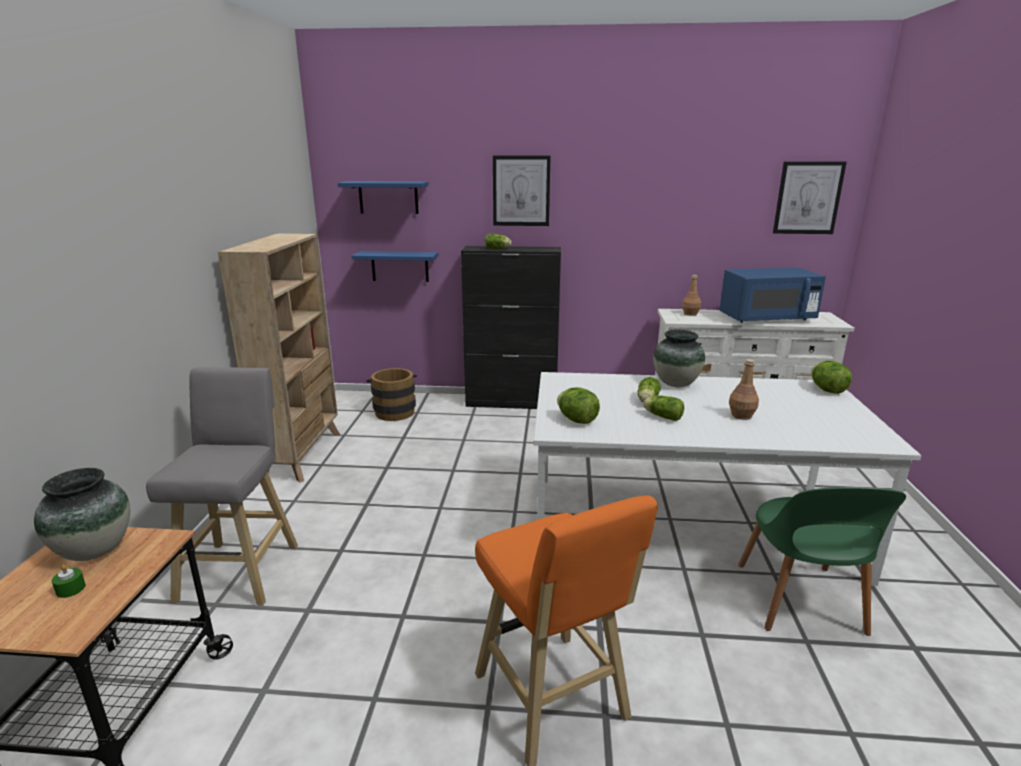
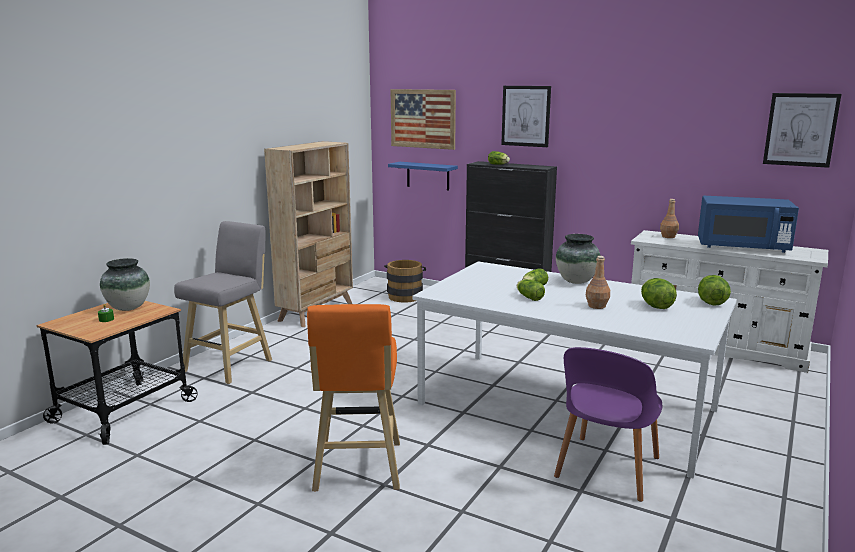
camera: 25 degrees right, 5 degrees down
(388, 197) = (423, 118): blue shelf -> picture
(577, 420) = (459, 290): lettuce -> lettuce (656, 306)
(800, 602) = (606, 470): green chair -> purple chair

